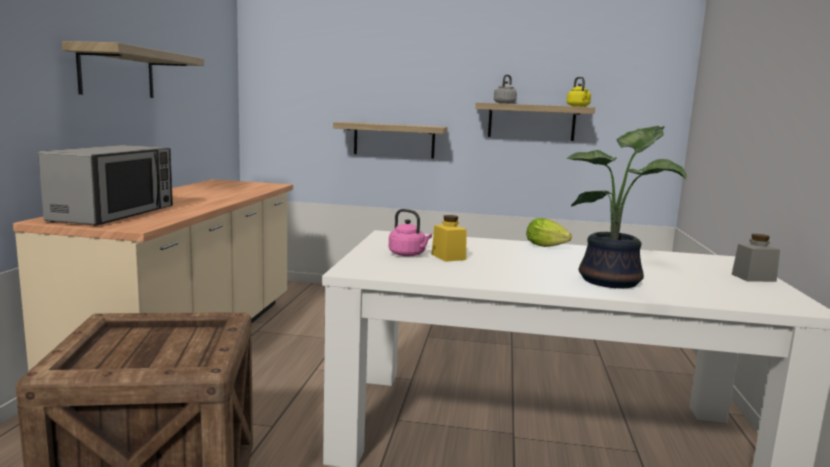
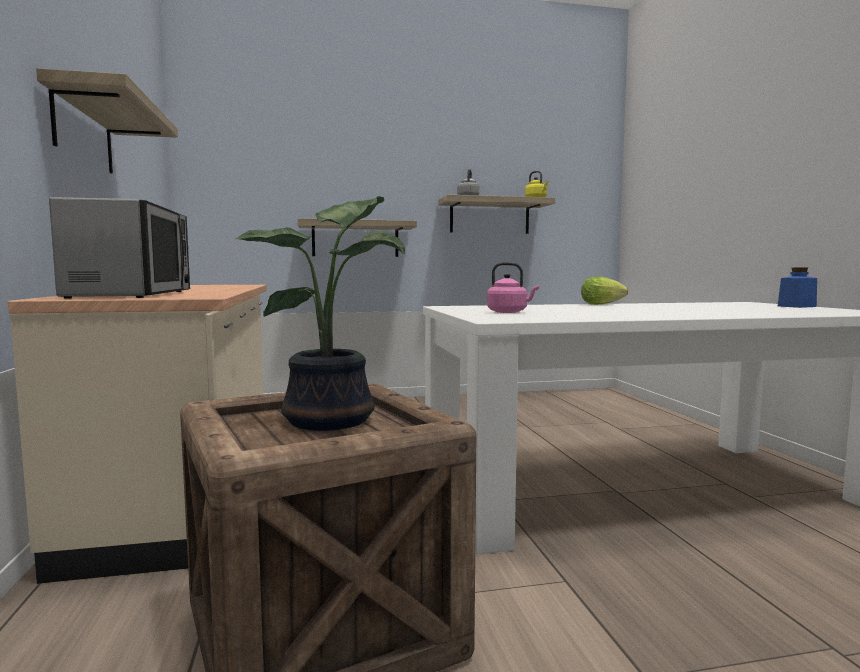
camera: 20 degrees left, 5 degrees down
(448, 257) = (548, 311): yellow jar -> none
(614, 281) = (720, 312): potted plant -> potted plant (335, 420)
(753, 278) = (796, 306): grey jar -> blue jar

